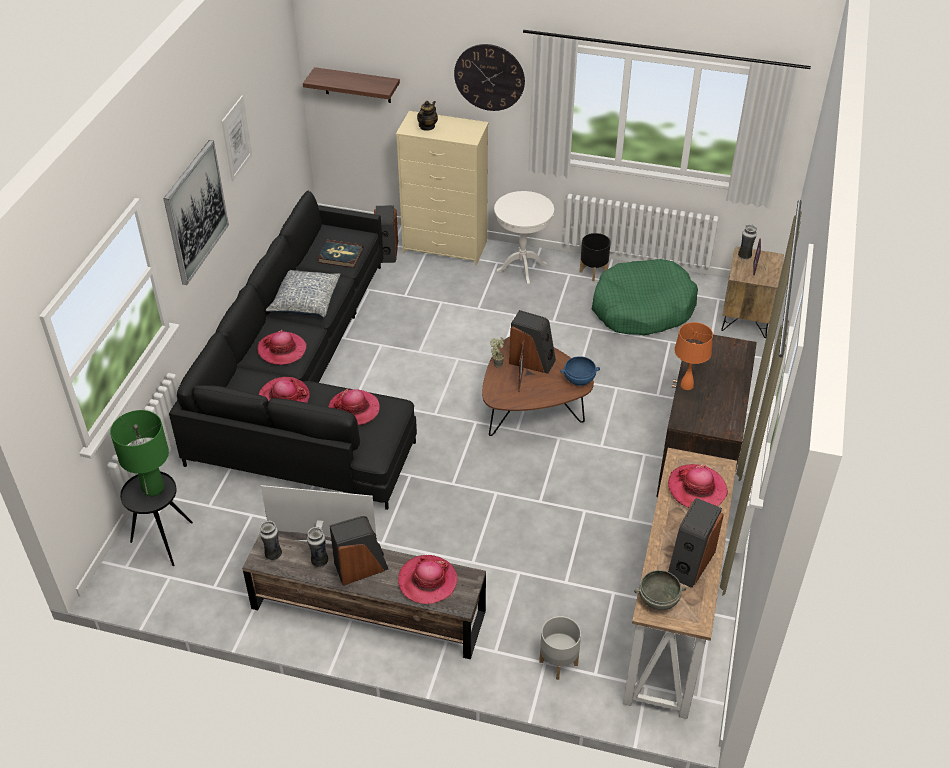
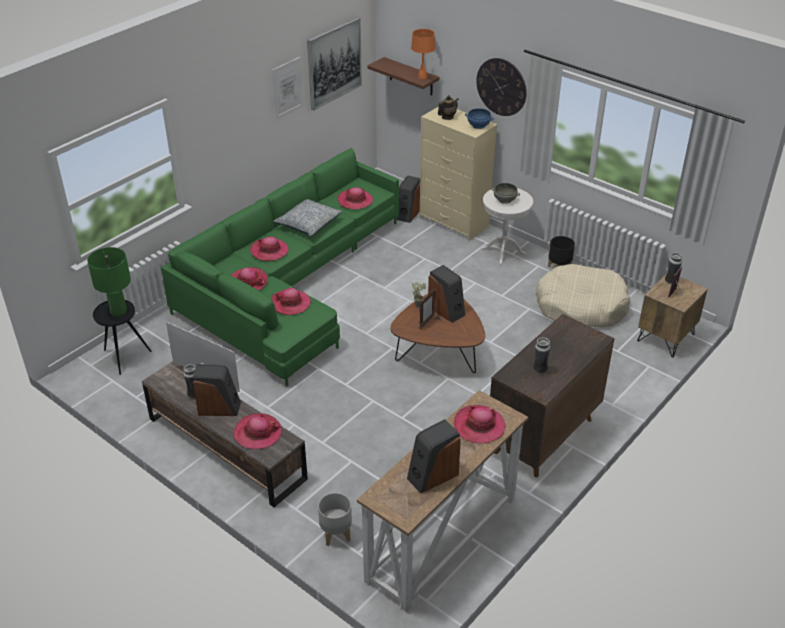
camera: 25 degrees right, 5 degrees down
(195, 212) = (230, 129): picture -> picture (334, 63)
(273, 555) = (167, 380): vase -> vase (539, 370)
(306, 384) = (288, 286): black sofa -> green sofa
(340, 255) = (355, 201): book -> hat
(579, 379) = (473, 334): blue bowl -> blue bowl (479, 125)
(642, 308) = (580, 306): green dog bed -> beige dog bed
(658, 599) = (387, 492): grey bowl -> grey bowl (505, 200)
(687, 385) = (530, 352): orange table lamp -> orange table lamp (422, 77)

